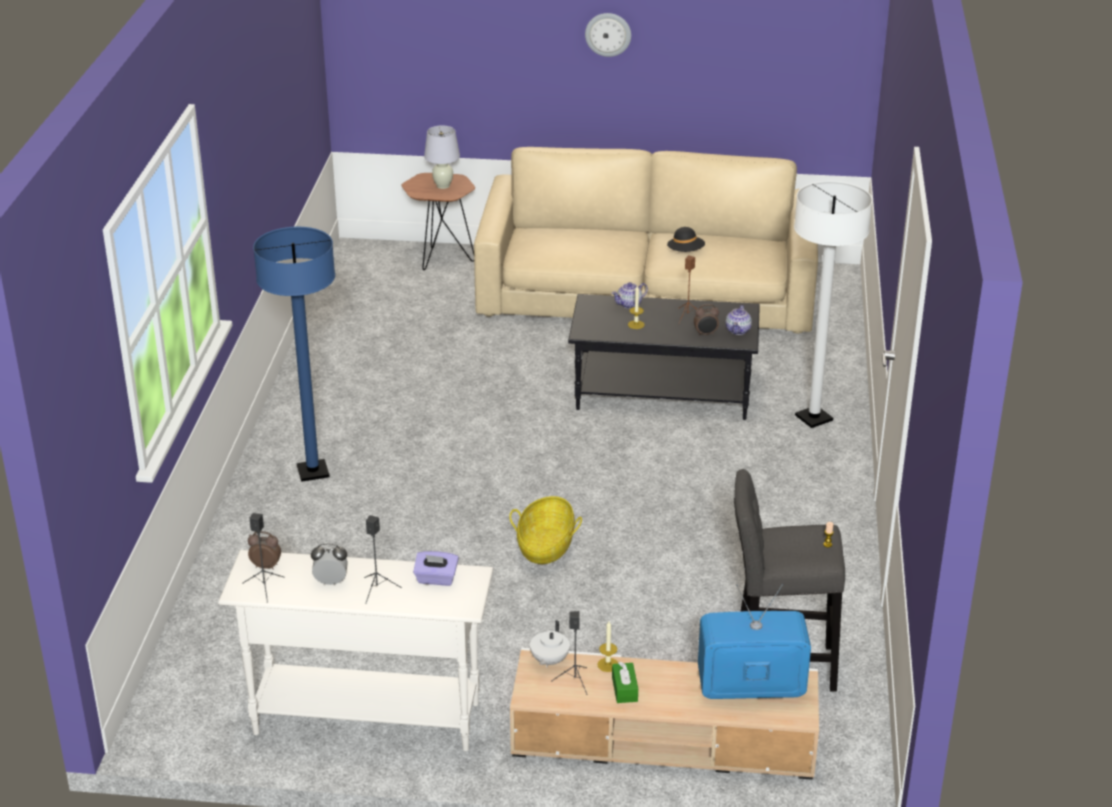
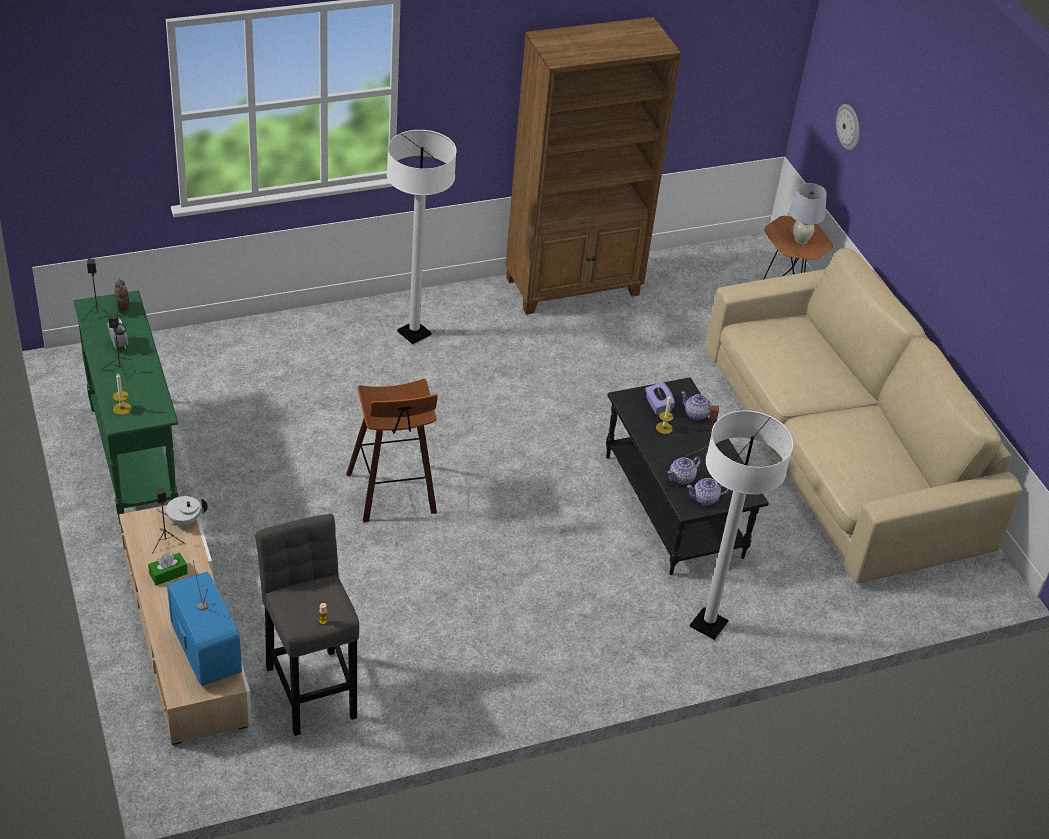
camera: 60 degrees right, 10 degrees up
(313, 472) = (414, 333): blue floor lamp -> white floor lamp
(325, 359) = (574, 287): none -> brown bookcase
(366, 718) = (134, 459): white console table -> green console table
(436, 579) = (146, 396): purple tissue box -> purple tissue box (658, 406)
(545, 546) = (395, 495): basket -> stool
(608, 34) = (951, 203): wall clock -> wall clock (849, 127)
(608, 664) = (194, 555): candle -> candle (122, 408)
(685, 252) = (846, 433): black hat -> none
(706, 334) = (682, 478): alarm clock -> teapot

